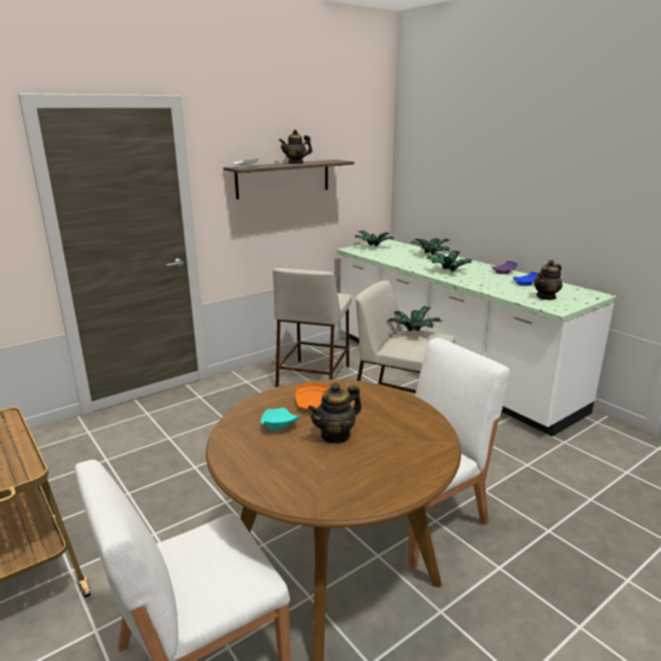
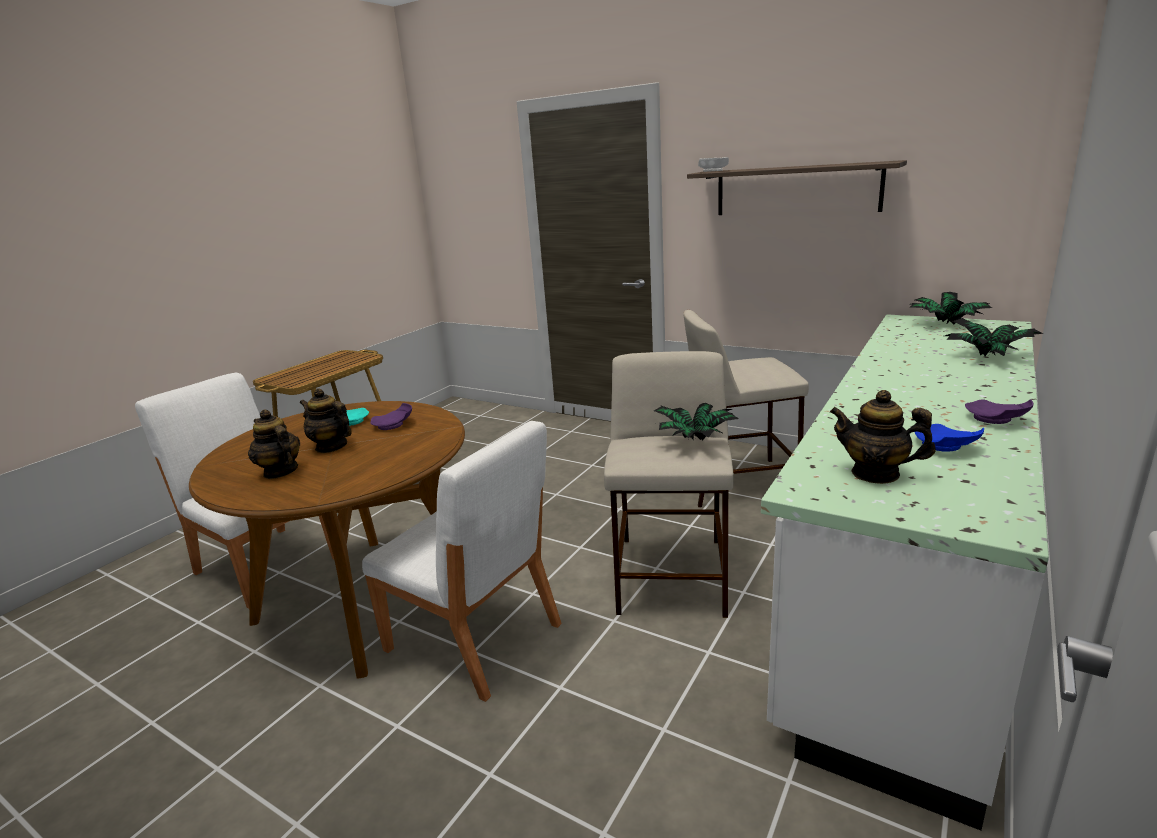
camera: 70 degrees right, 0 degrees up
(296, 163) = (803, 166): teapot -> teapot (280, 471)
(312, 405) = (394, 425): orange plate -> purple plate
(448, 271) = (901, 383): potted plant -> none

